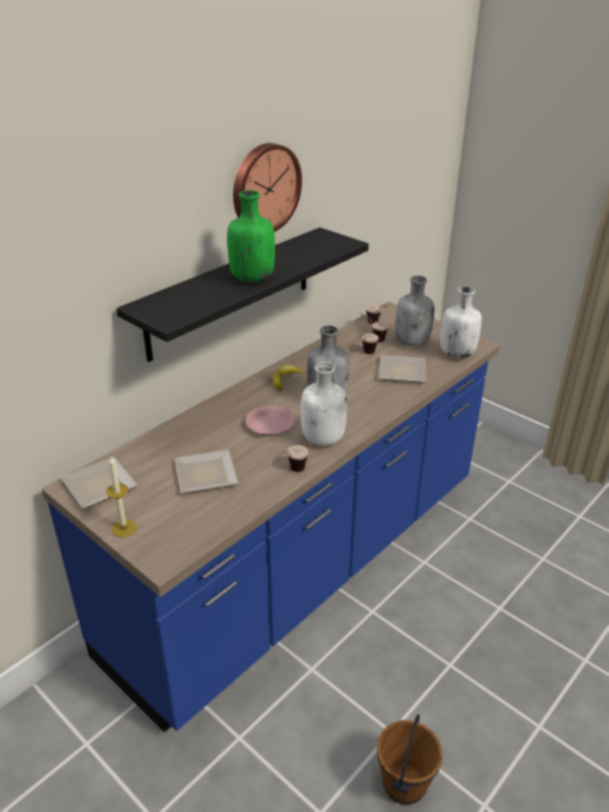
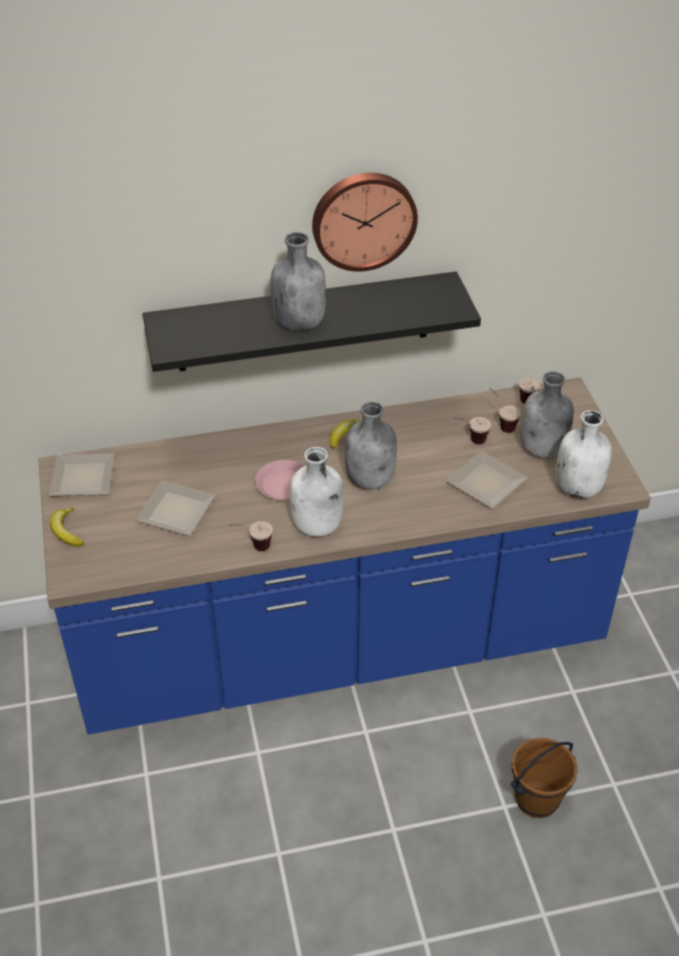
camera: 35 degrees right, 10 degrees up
(124, 528) = (66, 531): candle -> banana
(252, 278) = (299, 323): green bottle -> grey bottle
(403, 784) = (248, 902): brown bucket -> brown bucket (536, 799)

